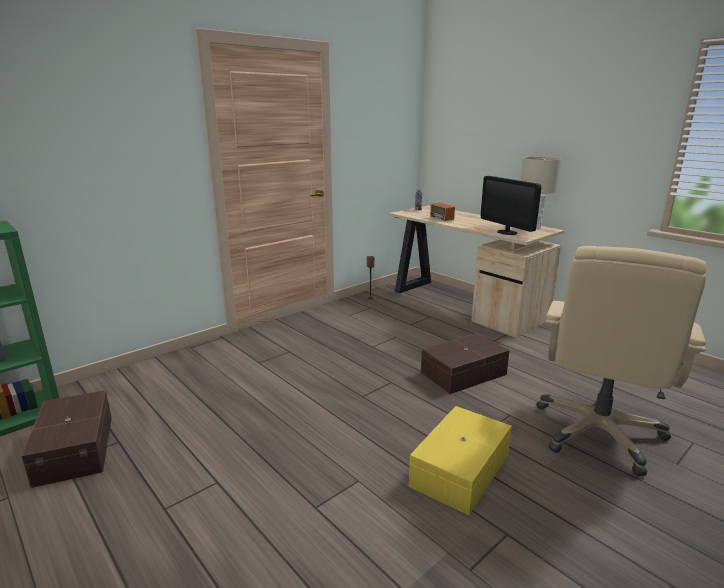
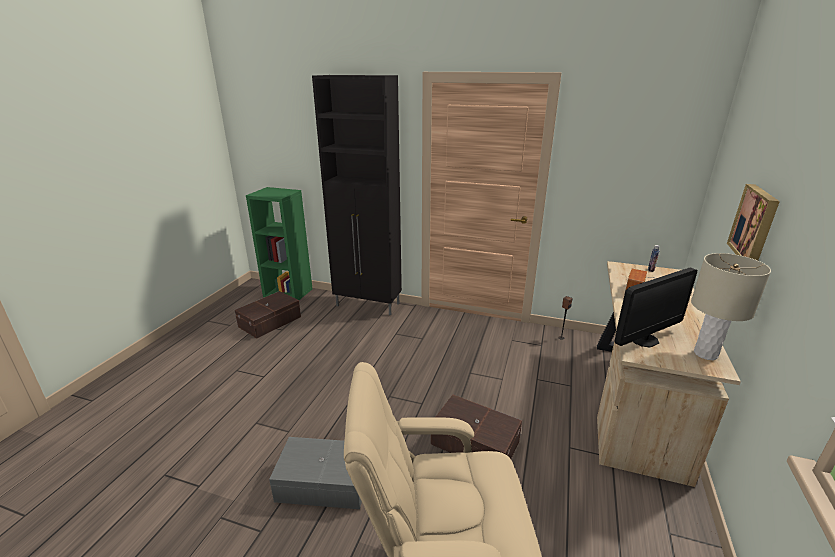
camera: 60 degrees right, 5 degrees up
(172, 362) = (368, 305): none -> black cabinet
(458, 470) = (323, 481): yellow storage box -> grey storage box
(507, 232) = (644, 340): monitor -> monitor turned 150 degrees counterclockwise
(517, 139) = (755, 224): none -> picture

